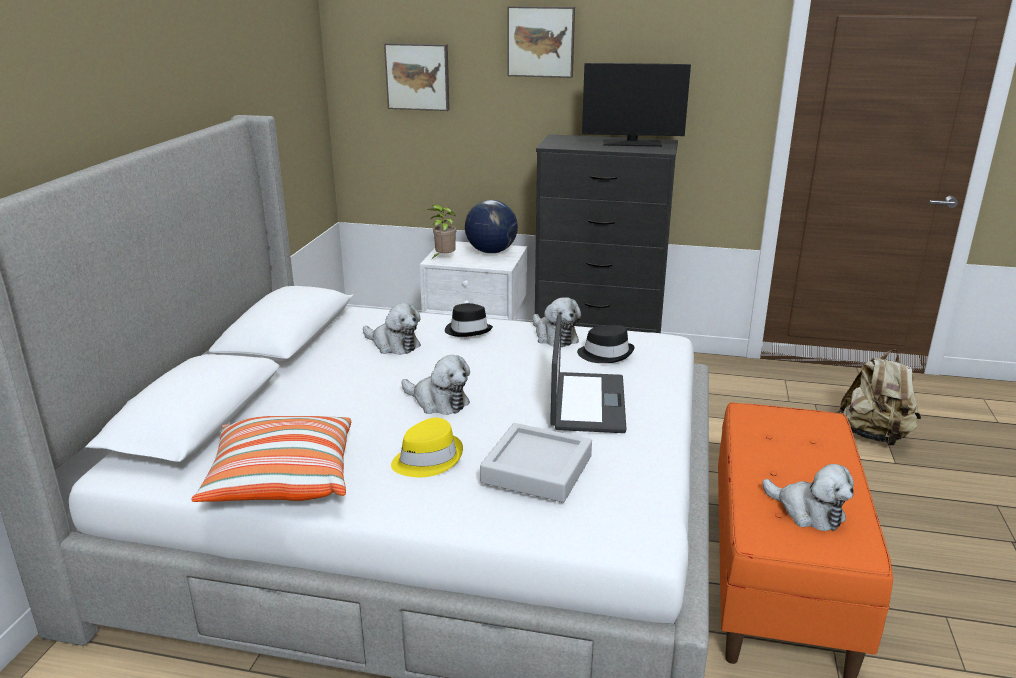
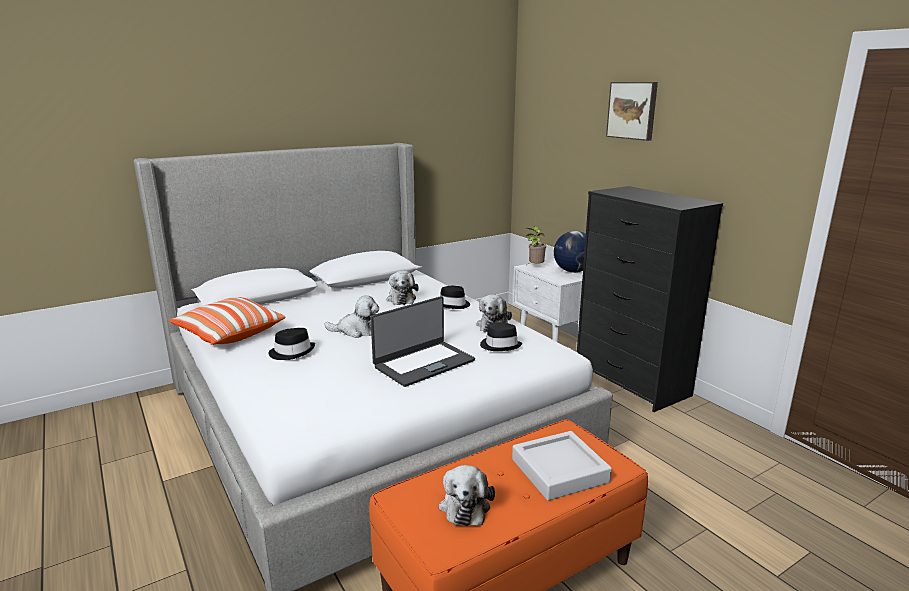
camera: 45 degrees right, 5 degrees down
(418, 76) = (558, 134): picture -> none
(427, 459) = (292, 352): yellow hat -> black hat
(438, 402) = (356, 331): plush toy -> plush toy turned 75 degrees counterclockwise
(537, 469) = (318, 379): grey tray -> grey tray (559, 471)
(632, 143) = (671, 199): monitor -> none
(874, 436) = (796, 546): beige backpack -> none

